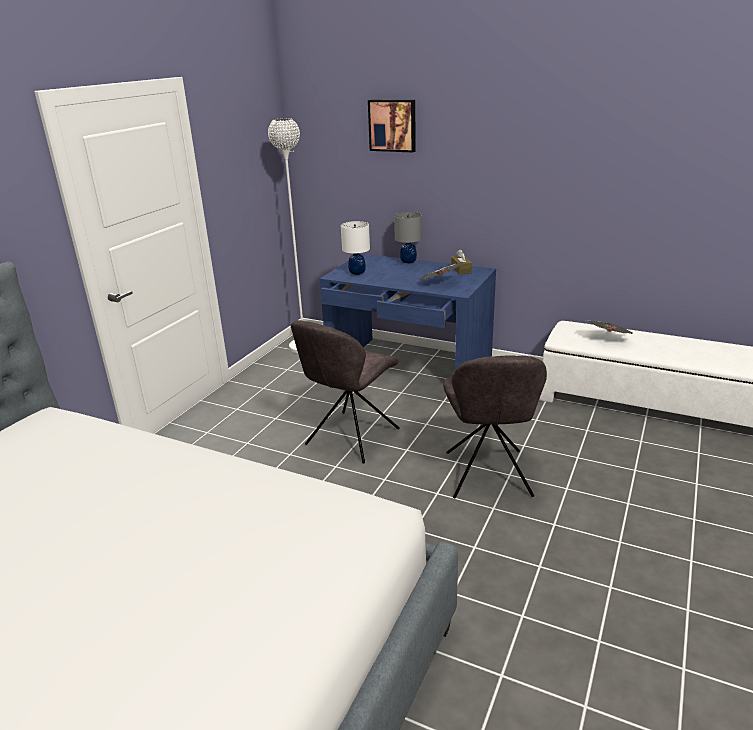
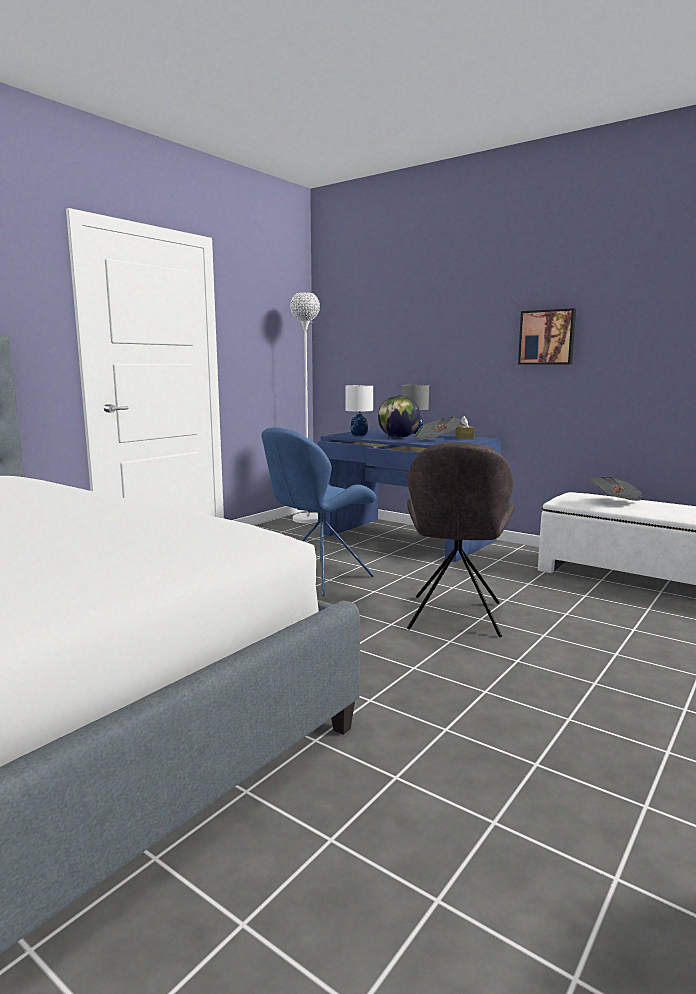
camera: 10 degrees right, 15 degrees down
(350, 438) = (319, 579): grey chair -> blue chair
(393, 125) = (406, 301): picture -> picture (547, 337)
(398, 276) = (398, 437): none -> globe

